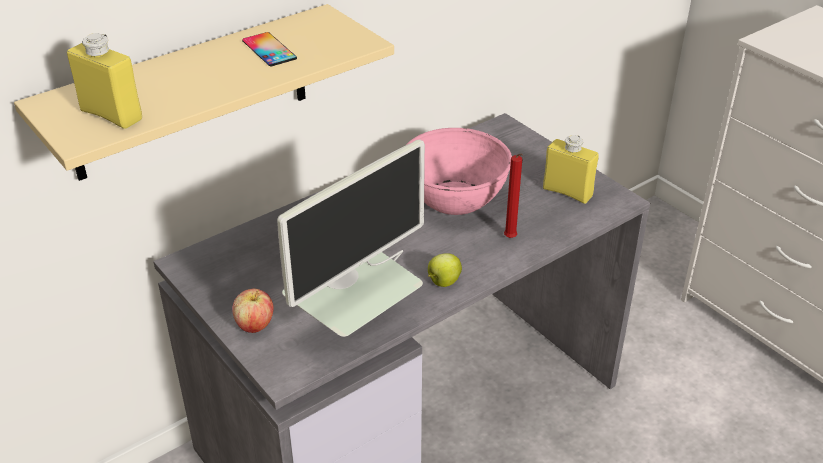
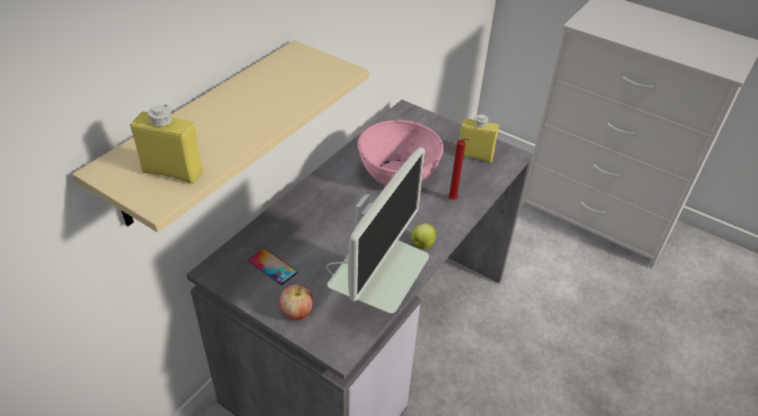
camera: 20 degrees left, 5 degrees up
(269, 50) = (272, 88): phone -> phone (272, 266)

